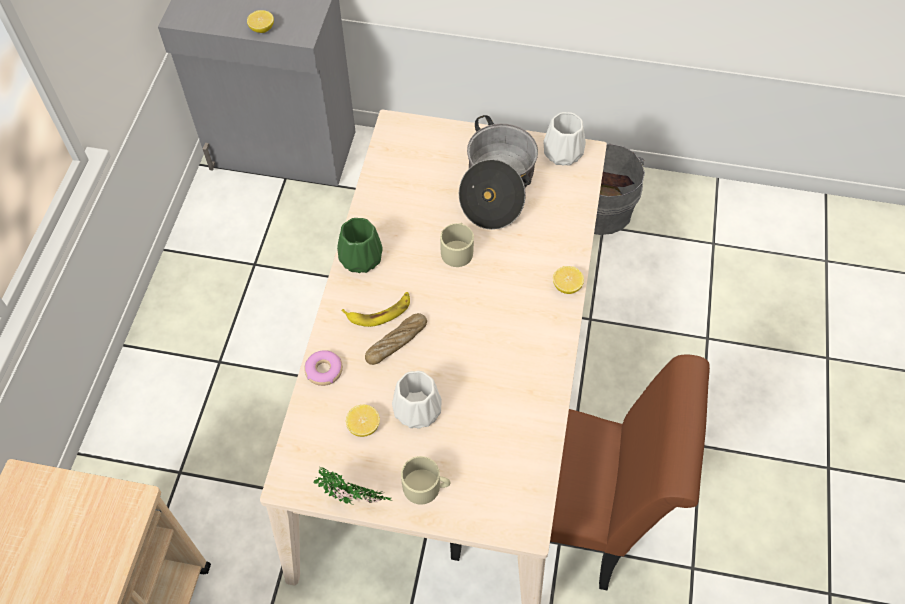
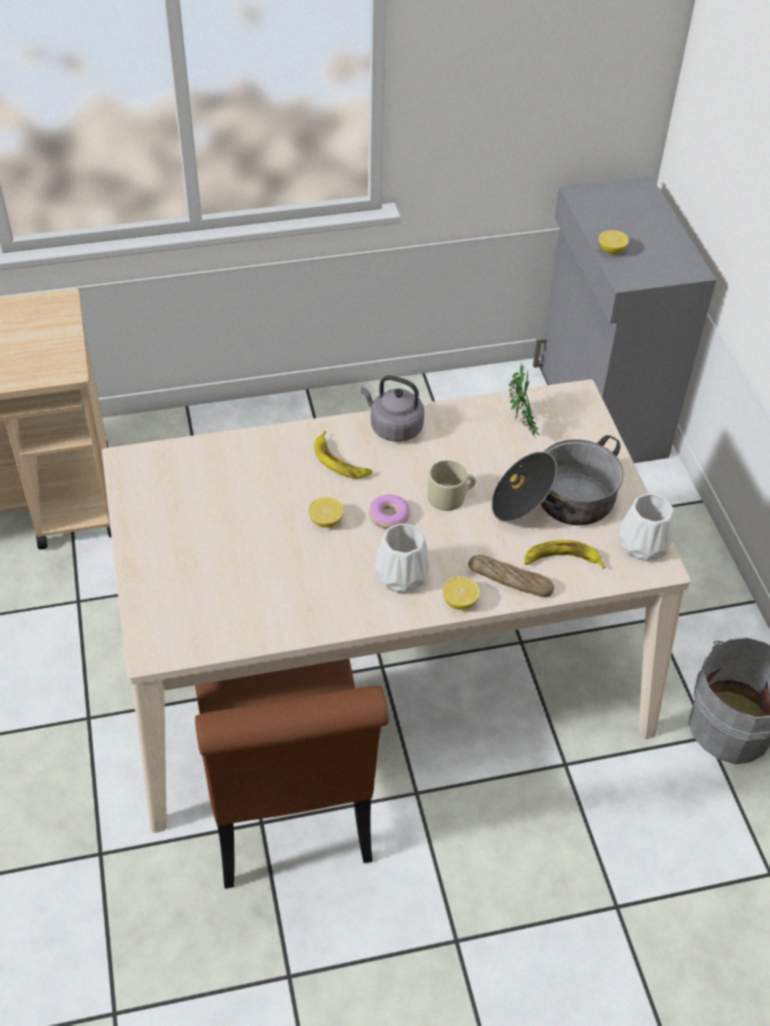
camera: 65 degrees right, 10 degrees down
(324, 370) = (253, 444): donut -> donut (389, 516)
(354, 500) = (128, 511): potted plant -> potted plant (521, 425)
(361, 259) = (393, 427): green vase -> grey kettle
(363, 426) = (208, 492): lemon -> lemon (326, 521)
(396, 342) = (312, 485): bread -> bread (510, 580)
(418, 410) = (244, 526): white vase -> white vase (402, 577)
(426, 487) = (163, 559): beige mug -> none
(555, 207) = (561, 560): none -> banana

